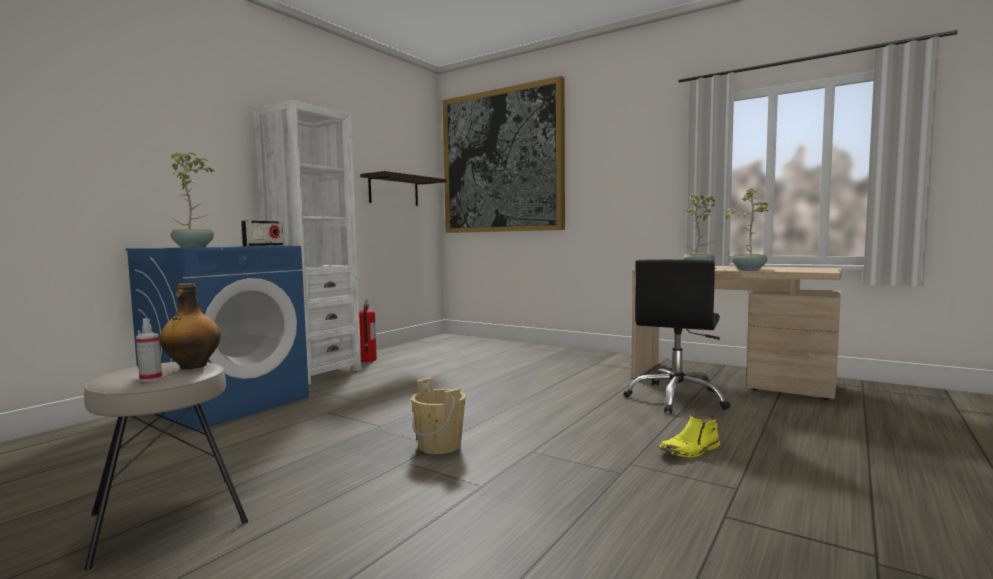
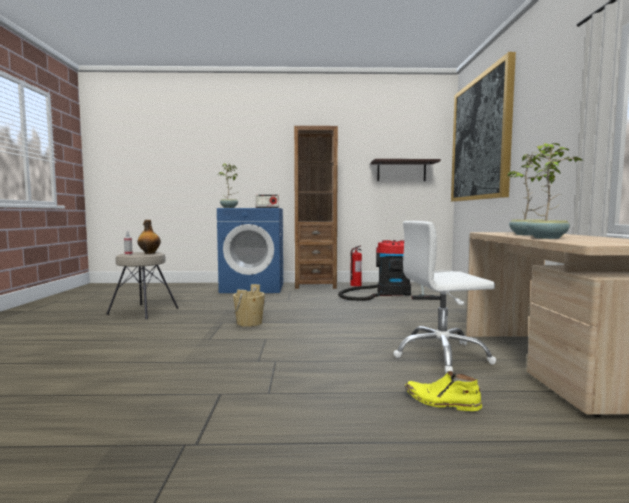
camera: 55 degrees right, 0 degrees up
(316, 373) = (315, 285): white bookcase -> brown bookcase
(440, 359) = (390, 293): none -> vacuum cleaner
(677, 398) = (441, 355): black office chair -> white office chair
(690, 450) = (323, 373): yellow boot -> yellow boot (441, 402)

